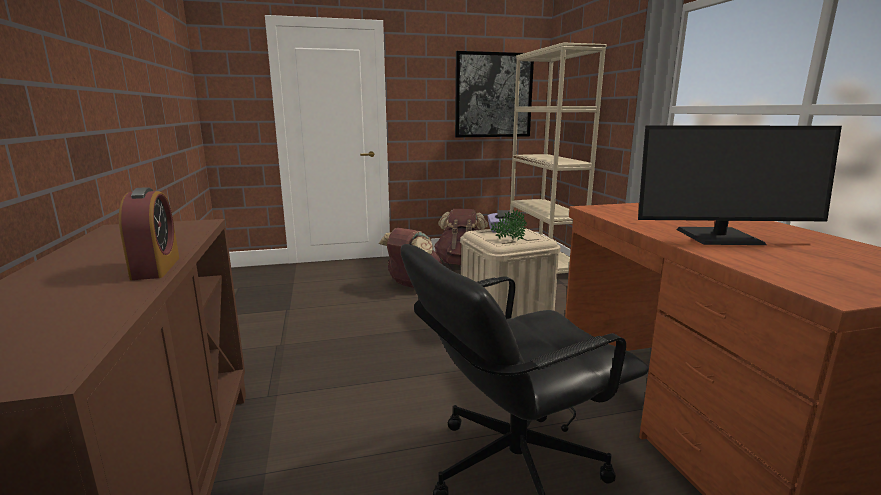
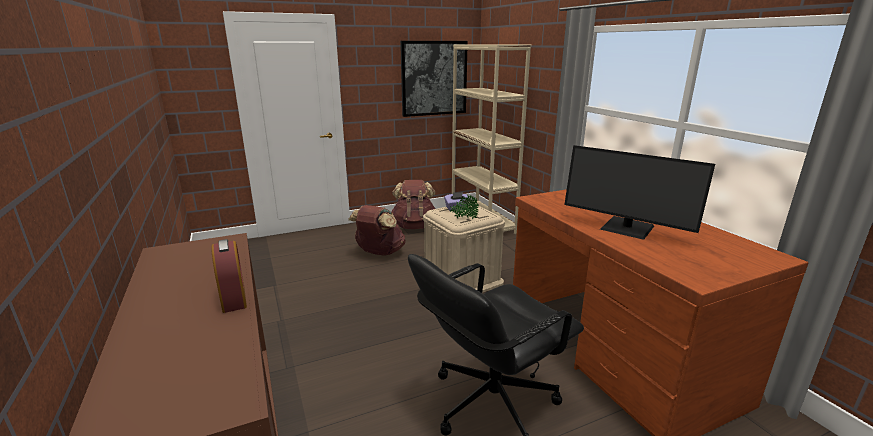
camera: 10 degrees left, 5 degrees up
(720, 237) = (626, 228): monitor -> monitor turned 45 degrees clockwise

